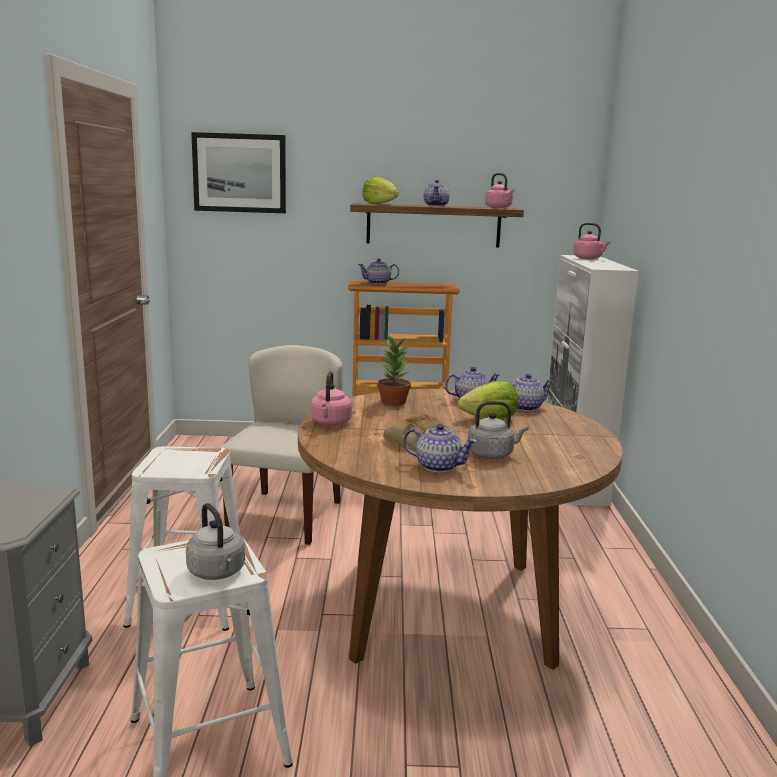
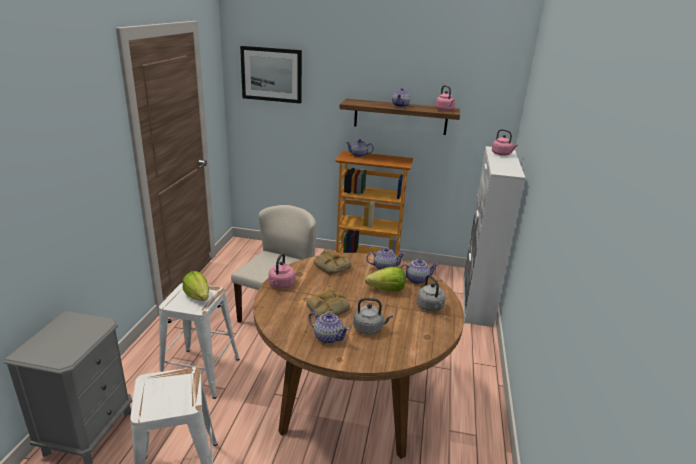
camera: 10 degrees right, 10 degrees up
(217, 573) = (173, 402): grey kettle -> grey kettle (430, 307)
(379, 204) = (361, 102): lettuce -> lettuce (198, 296)
(392, 402) = (331, 266): potted plant -> bread

